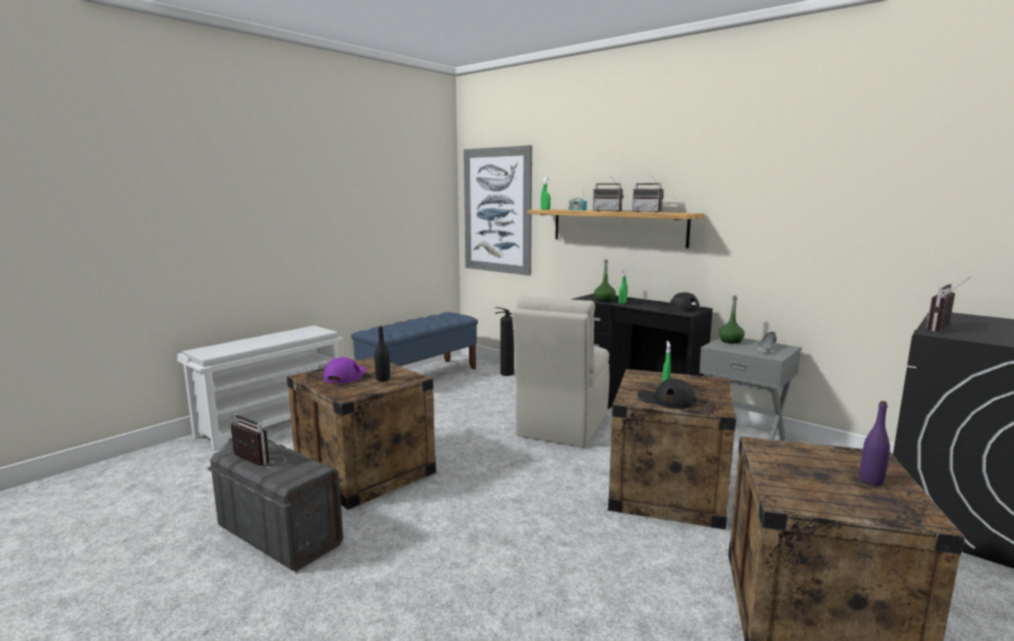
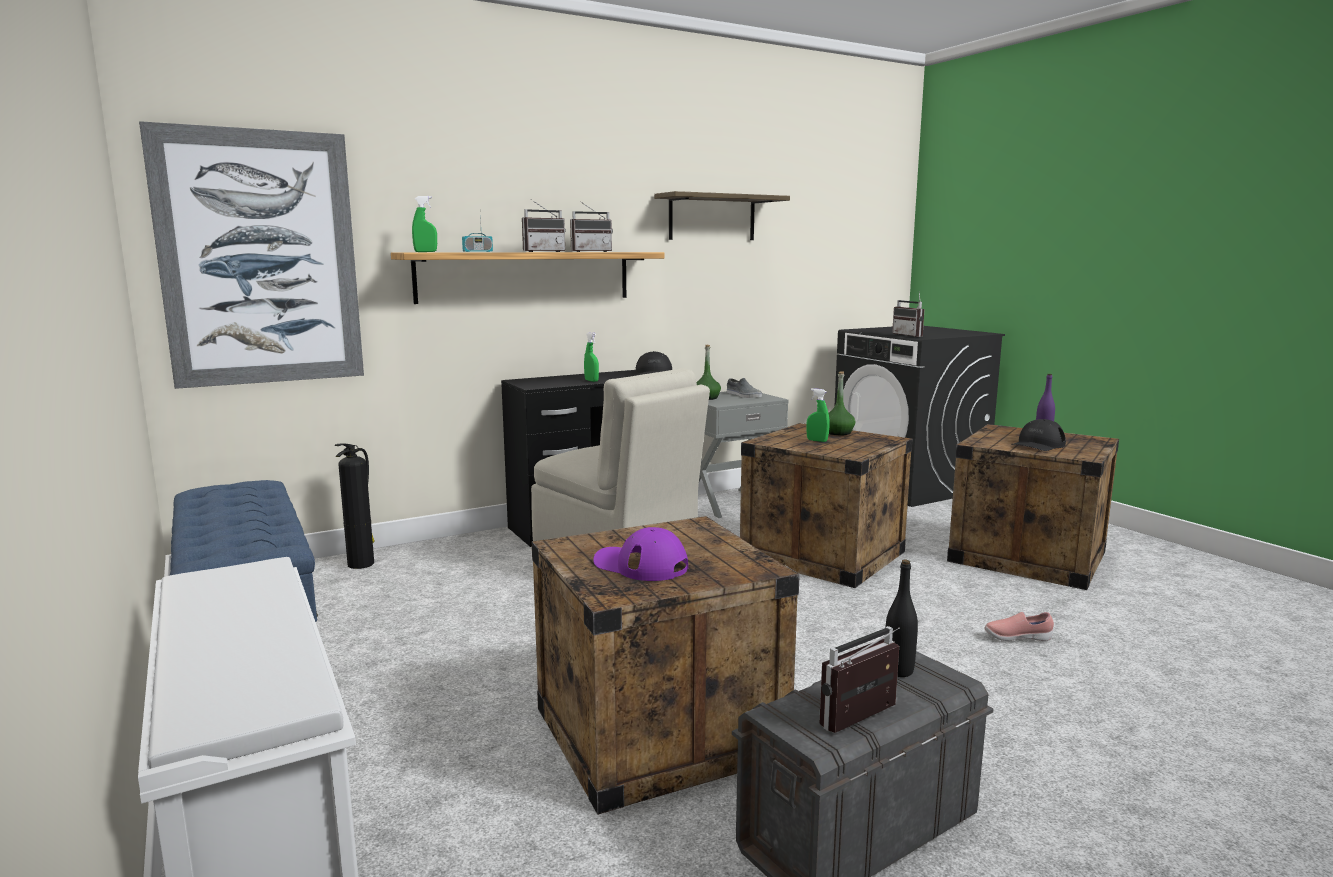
camera: 70 degrees left, 0 degrees up
(383, 379) = (687, 542): black bottle -> black bottle (898, 671)
(566, 598) = (1017, 638): none -> pink shoe
(604, 300) = (561, 383): green bottle -> green bottle (838, 433)
(665, 400) = (857, 446): black cap -> black cap (1037, 445)
(779, 184) = (712, 218): none -> shelf

